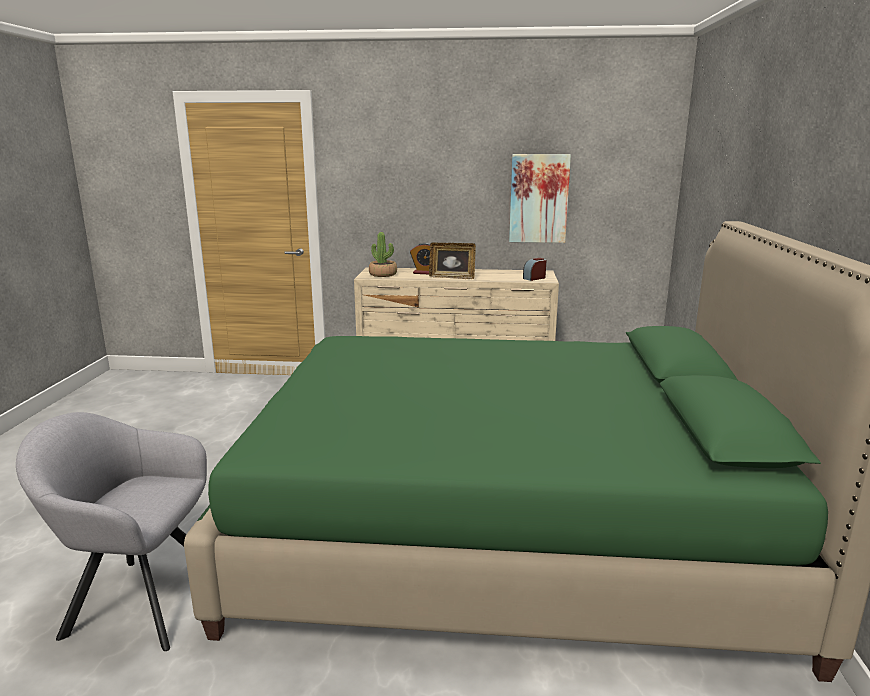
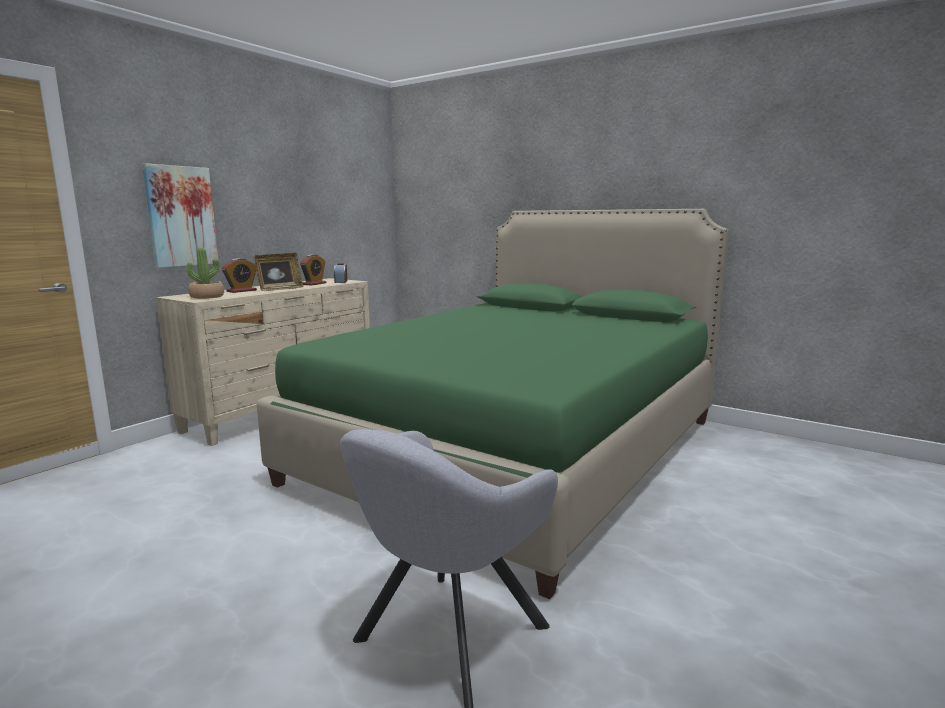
camera: 60 degrees left, 5 degrees down
(503, 276) = (314, 284): none -> alarm clock
(539, 198) = (310, 213): picture -> picture (181, 216)

